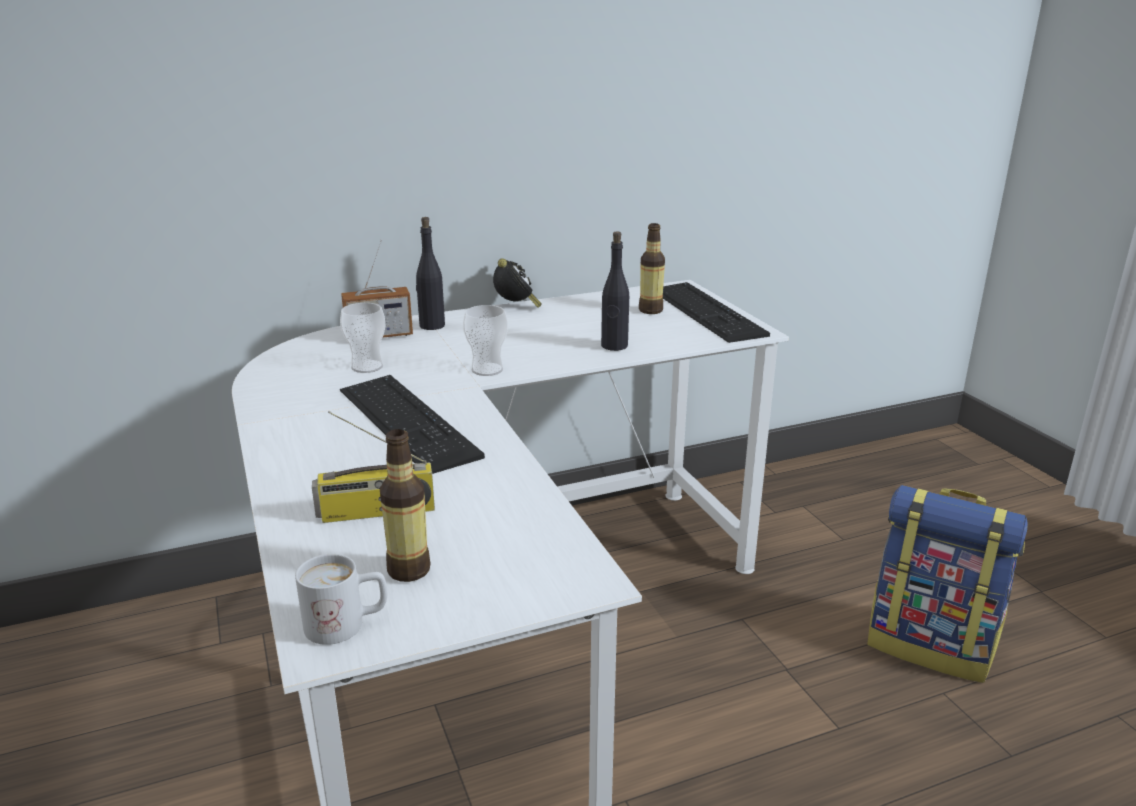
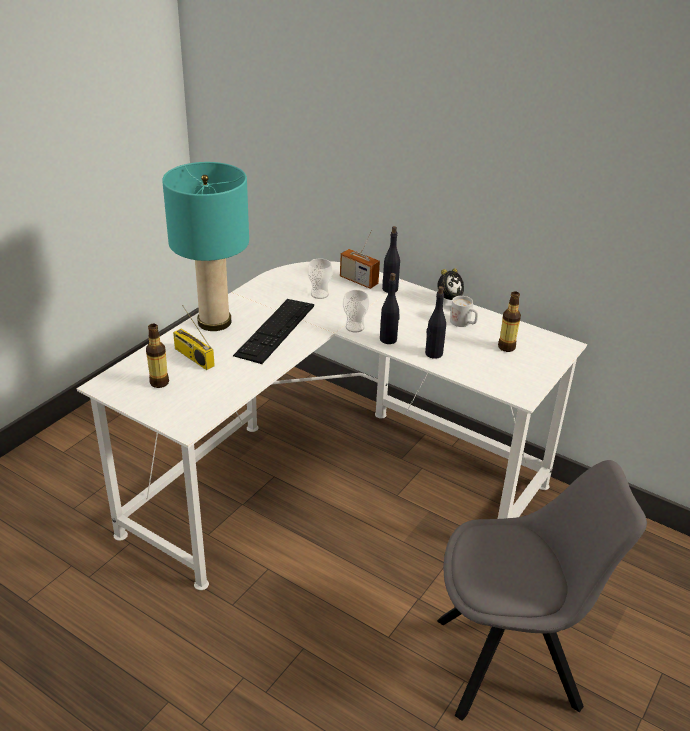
camera: 55 degrees right, 10 degrees up
(301, 463) = (214, 322): none -> turquoise table lamp
(347, 624) = (116, 384): white mug -> white mug (463, 323)
(547, 359) = (388, 339): none -> black bottle
(705, 311) = (532, 367): keyboard -> none
(931, 645) = (508, 664): backpack -> grey chair

